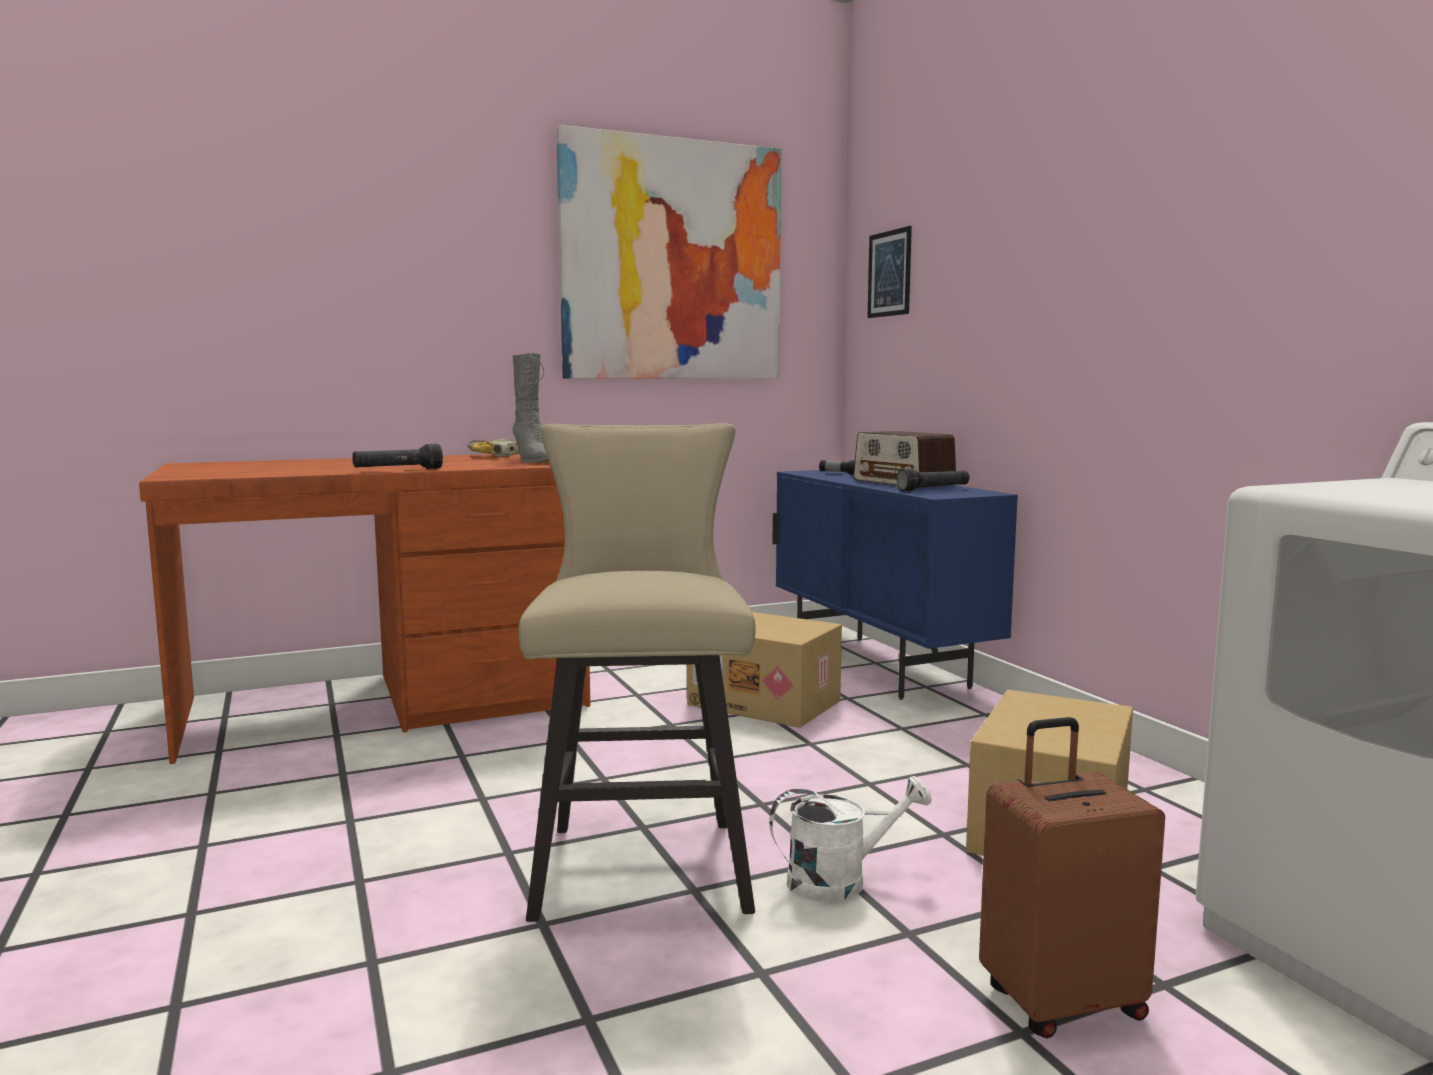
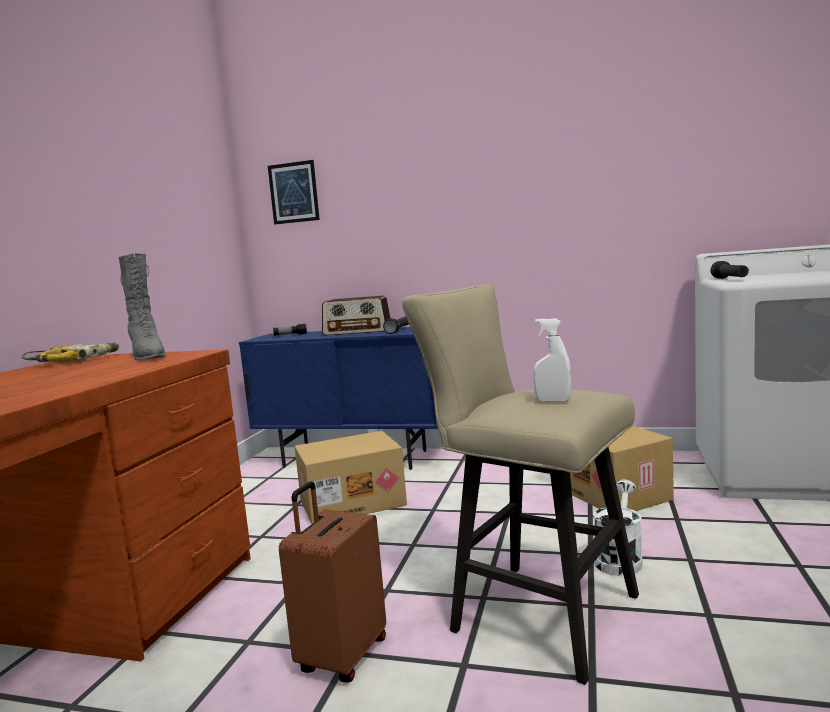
camera: 50 degrees left, 0 degrees up
(398, 470) = (92, 383): black flashlight -> black flashlight (730, 279)
(533, 461) = (148, 356): grey boot -> grey boot turned 45 degrees clockwise
(608, 580) = (553, 401): none -> white spray bottle
(672, 261) = (145, 176): picture -> none
(1060, 1001) = (775, 547): brown suitcase -> brown suitcase (341, 656)

